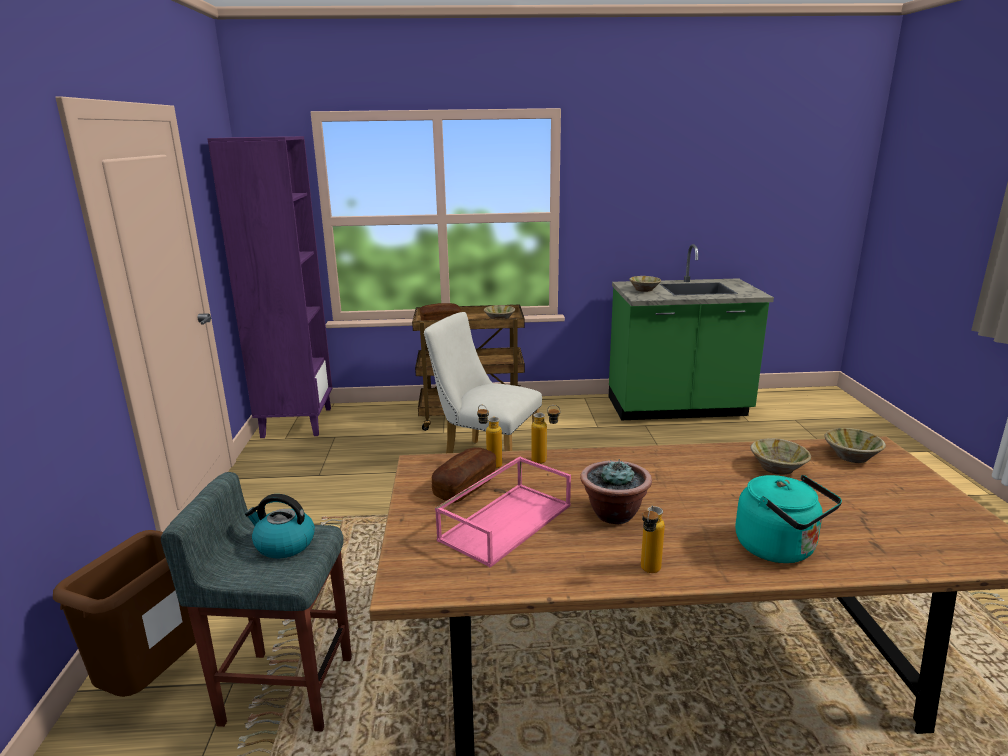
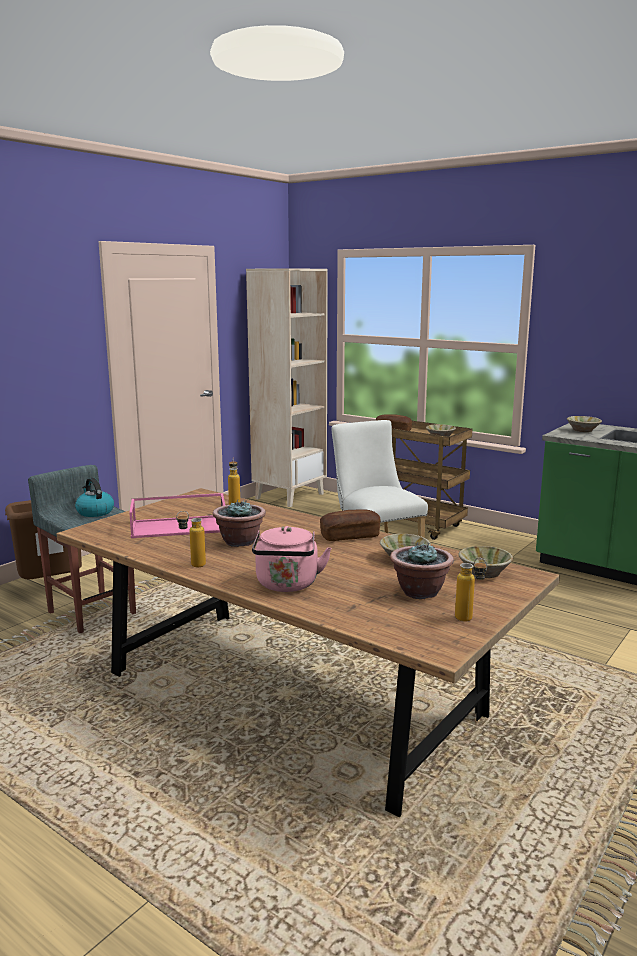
camera: 40 degrees right, 5 degrees down
(296, 422) = (289, 496): purple bookcase -> beige bookcase
(465, 486) = (197, 508): bread -> bread (350, 536)
(545, 461) = (266, 511): bottle -> bottle (469, 620)
(780, 549) = (287, 585): turquoise kettle -> pink kettle
(870, 500) = (420, 592): none -> potted plant

